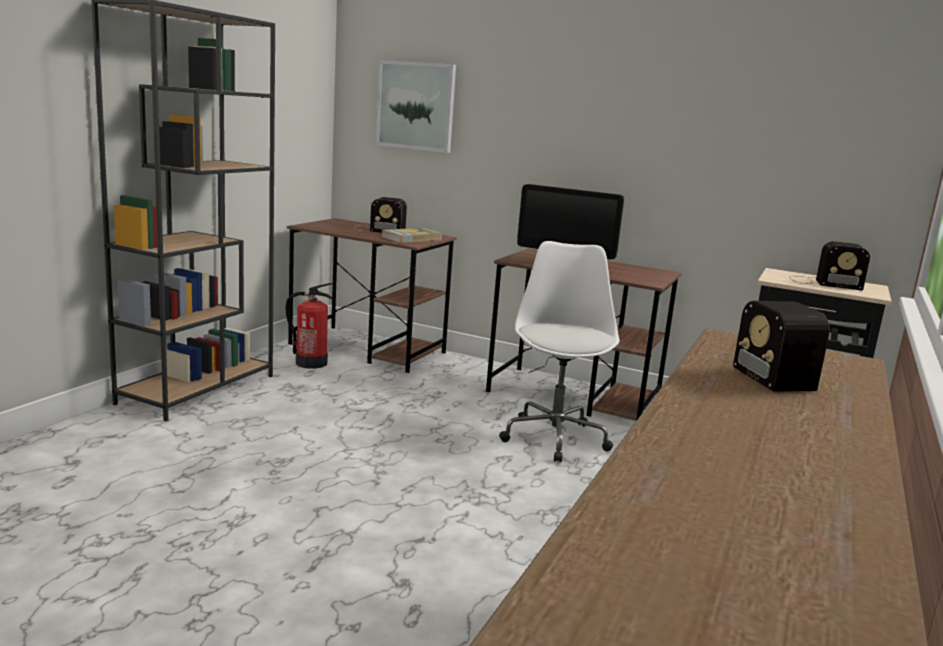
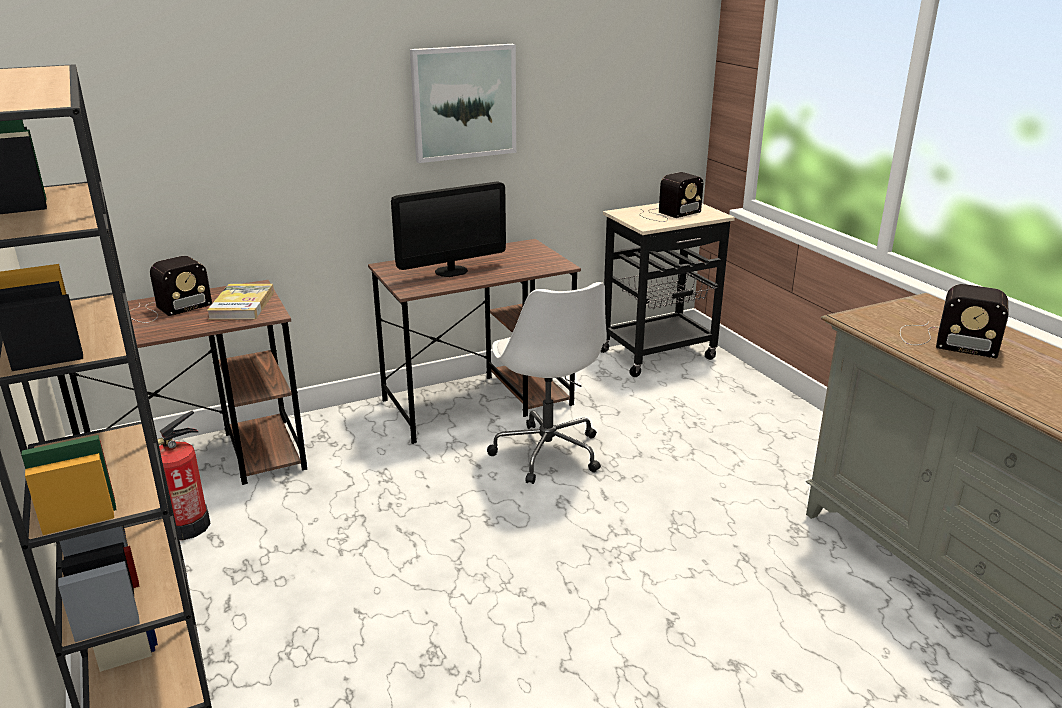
camera: 50 degrees left, 10 degrees up
(416, 106) = (153, 118): picture -> picture (464, 102)
(554, 437) = (548, 455): white office chair -> white office chair turned 150 degrees counterclockwise

